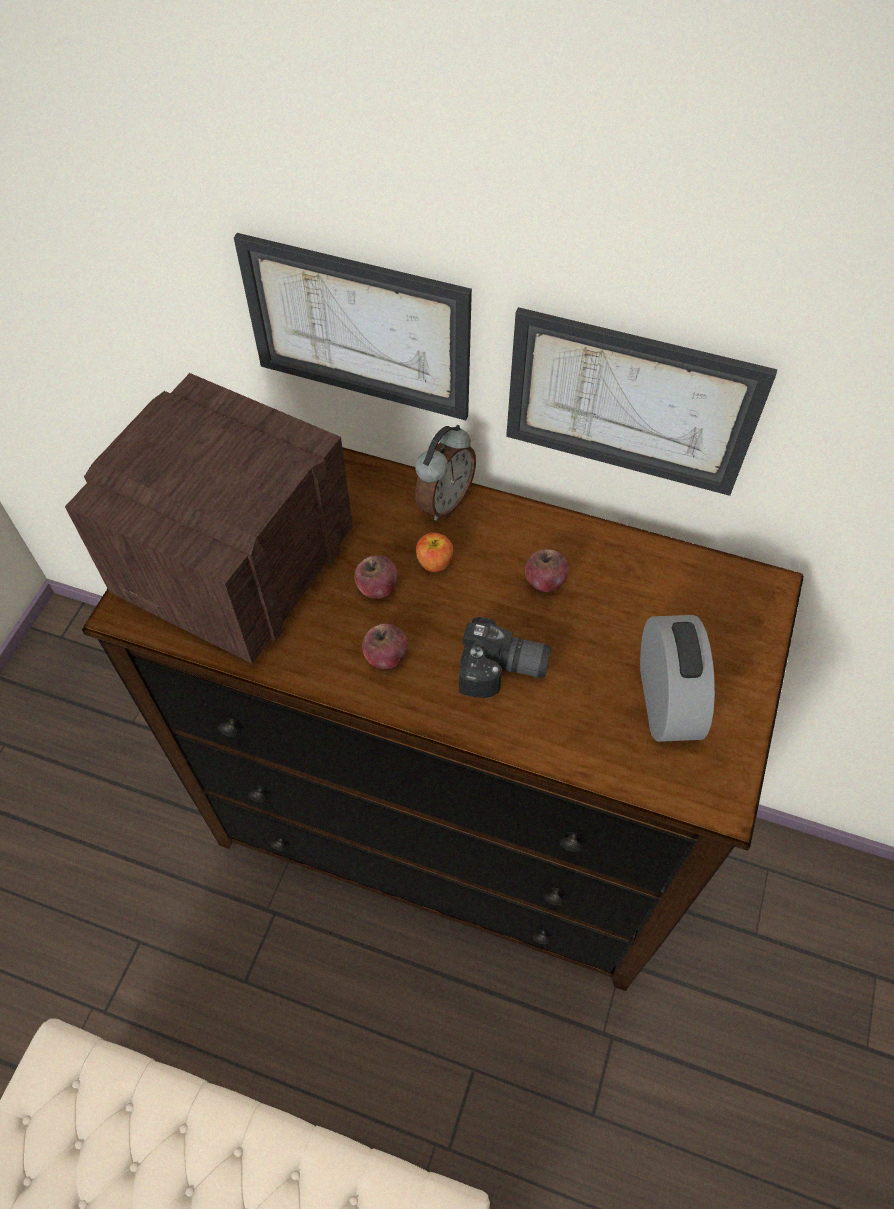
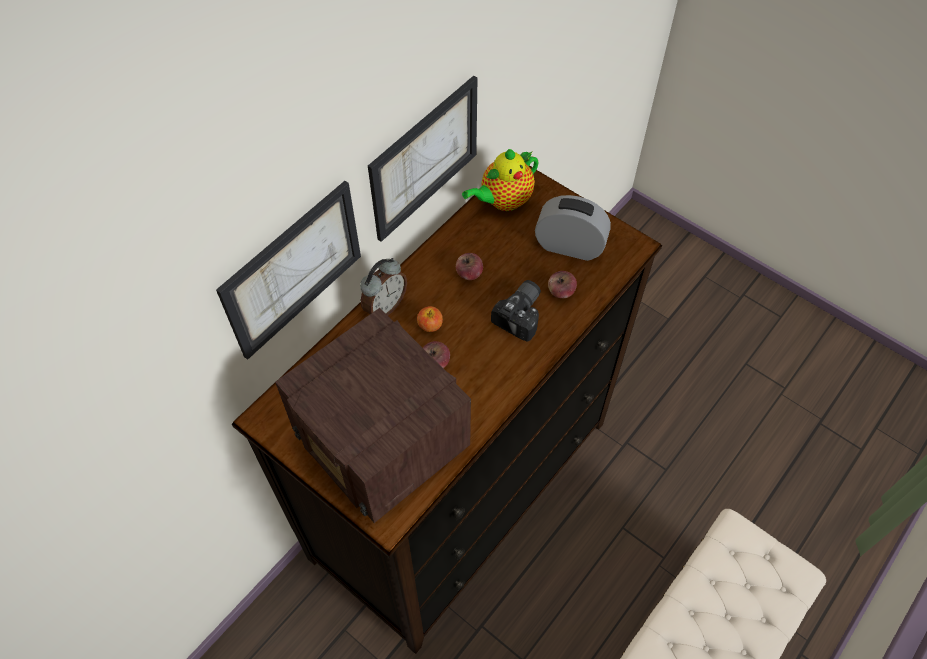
camera: 70 degrees left, 0 degrees up
(385, 656) = (488, 372): apple -> apple (560, 292)
(444, 501) = (384, 306): alarm clock -> alarm clock turned 75 degrees clockwise
(703, 584) = (503, 201): none -> teapot

